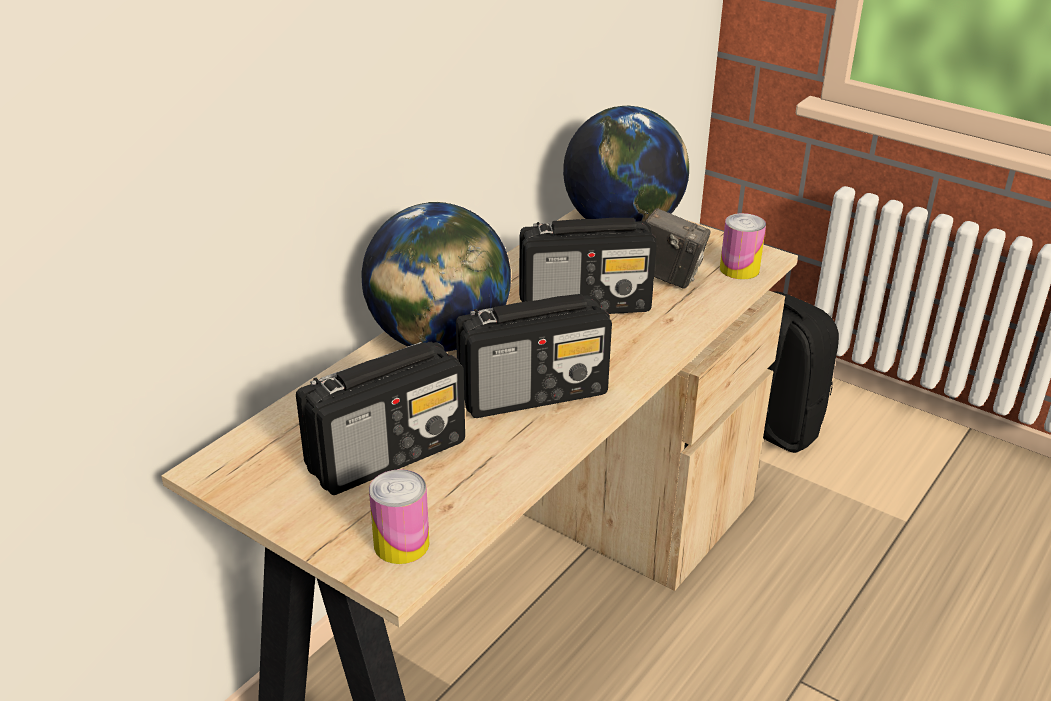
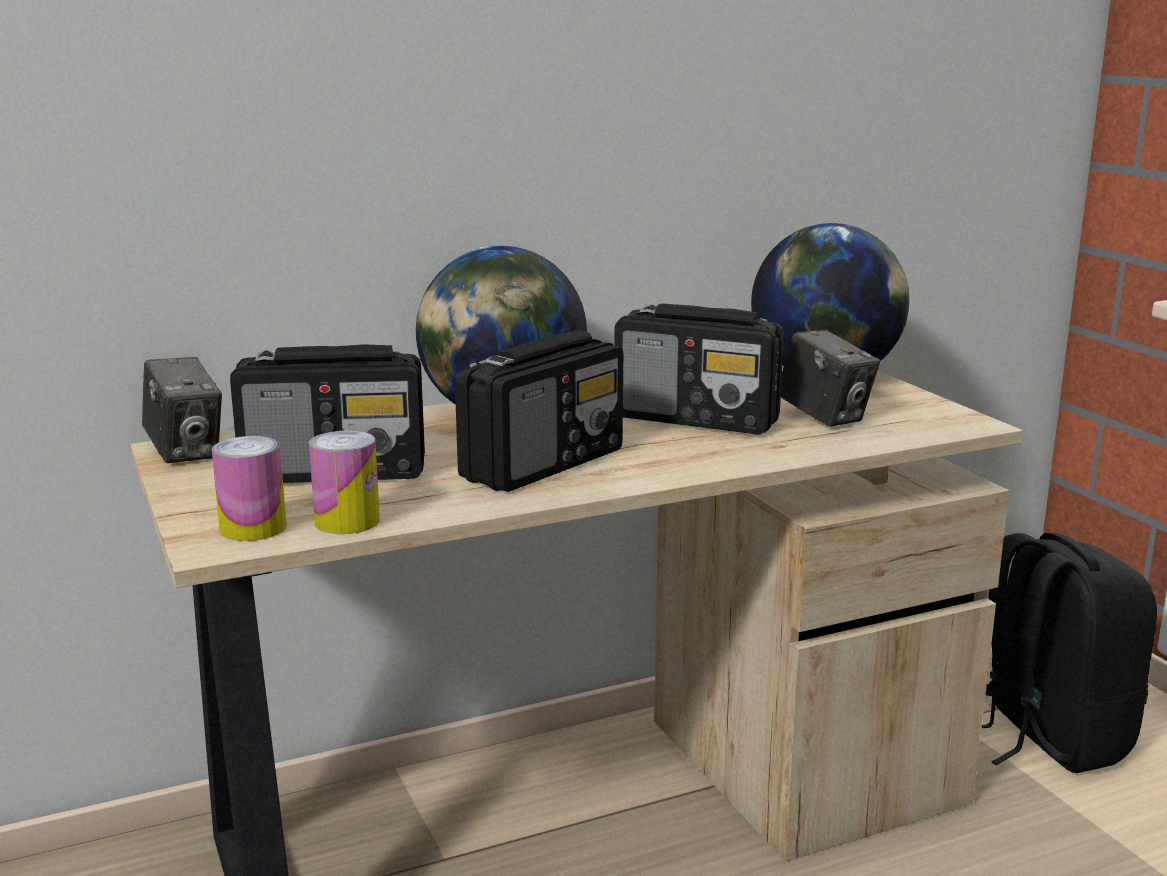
camera: 30 degrees right, 15 degrees down
(230, 471) = (186, 452): none -> camera
(534, 393) = (544, 464): radio -> radio turned 60 degrees counterclockwise
(739, 269) = (925, 426): can -> can (347, 521)

